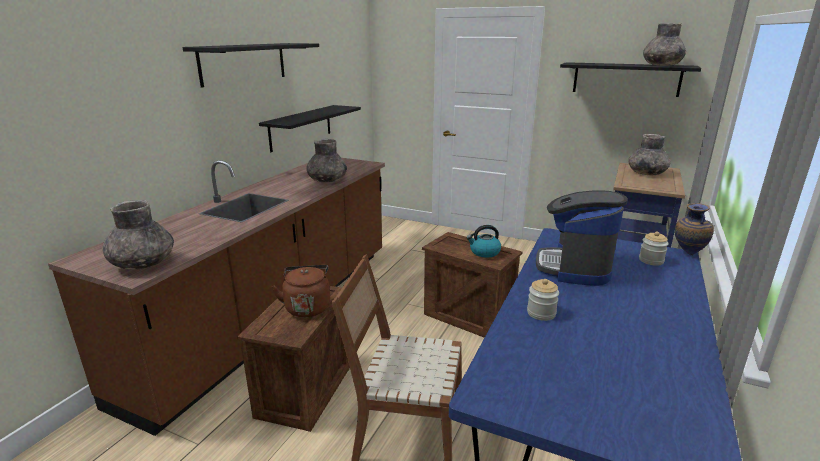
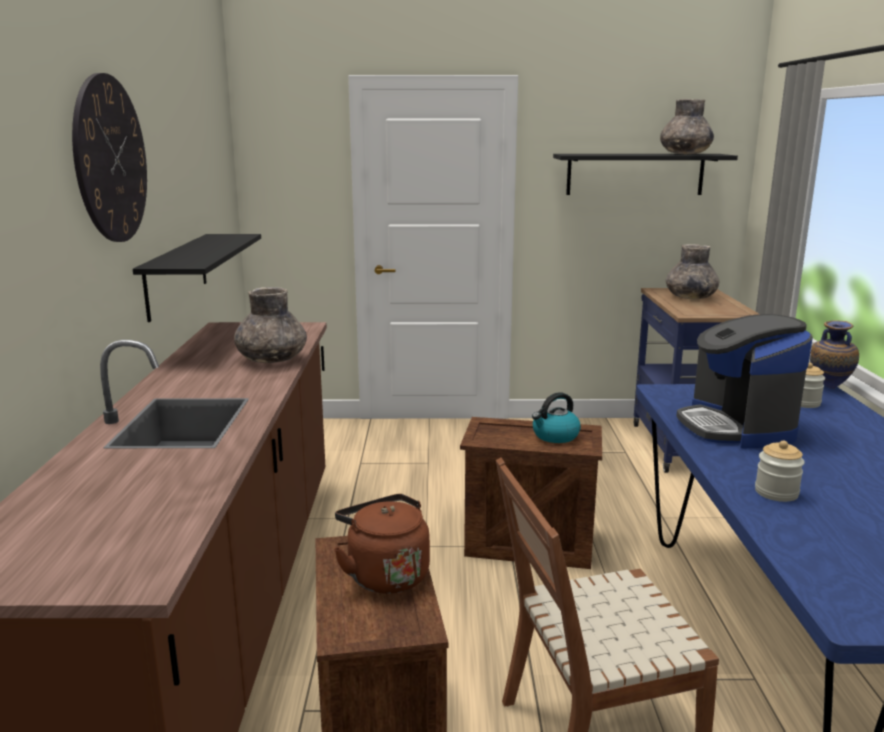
camera: 25 degrees left, 5 degrees down
(143, 264) = (122, 556): grey vase -> none
(244, 63) = (110, 159): black shelf -> wall clock

